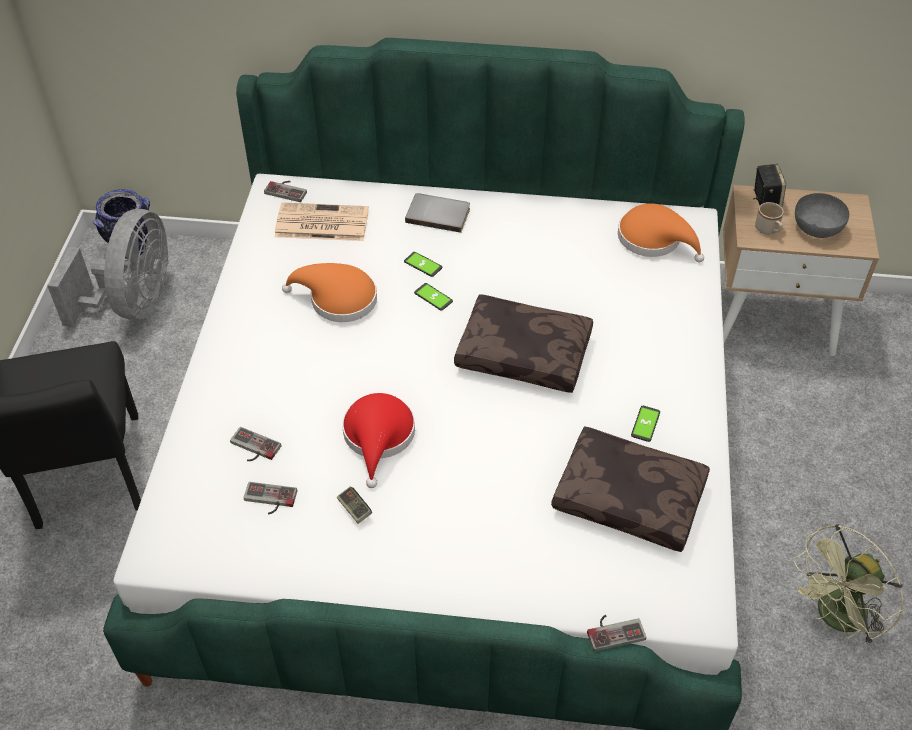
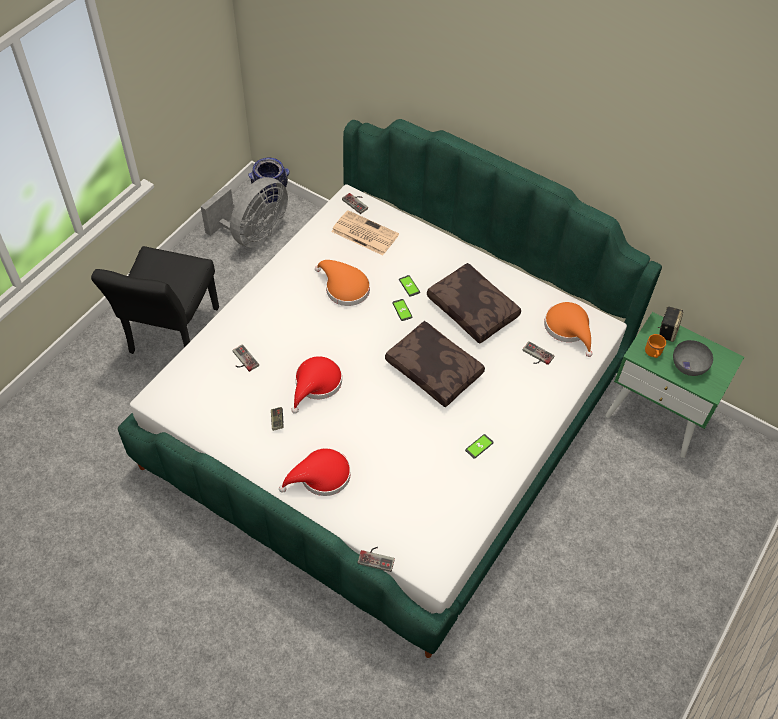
camera: 25 degrees right, 5 degrees up
(269, 500) = (234, 395): game controller -> game controller (536, 356)
(438, 213) = (440, 255): grey book -> none
(464, 557) = (321, 476): none -> red hat
(630, 496) = (439, 486): brown pillow -> brown pillow (473, 309)
(768, 230) = (653, 353): beige mug -> orange mug
(774, 319) = (658, 414): beige nightstand -> green nightstand
(835, 619) = (561, 624): green fan -> none

